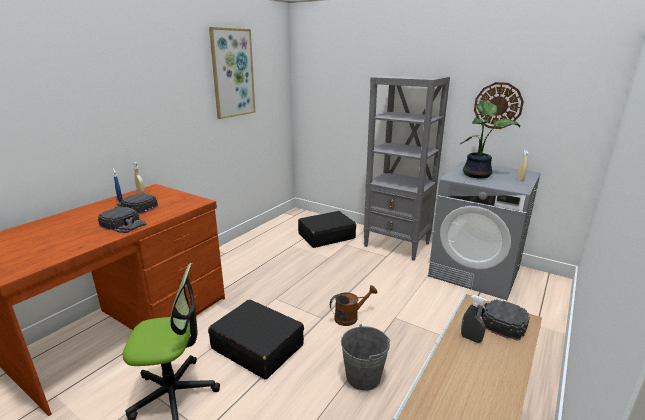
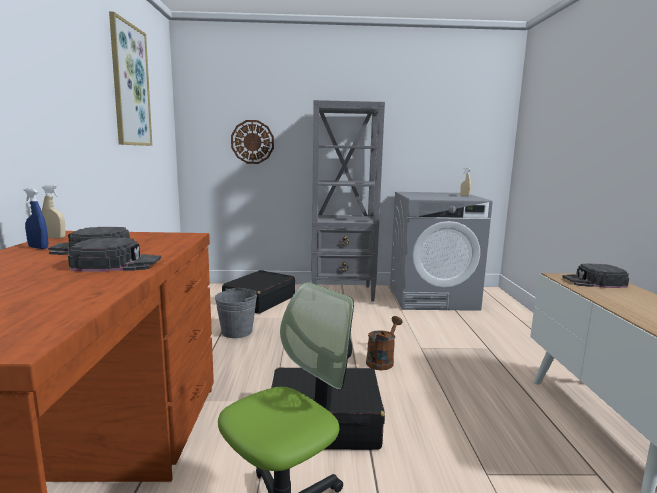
camera: 35 degrees left, 10 degrees down
(363, 376) = (463, 403): grey bucket -> grey bucket (237, 331)
(471, 339) = (605, 294): grey spray bottle -> none
(477, 174) = (429, 195): potted plant -> none
(498, 105) = (422, 134): wall clock -> wall clock (252, 142)

